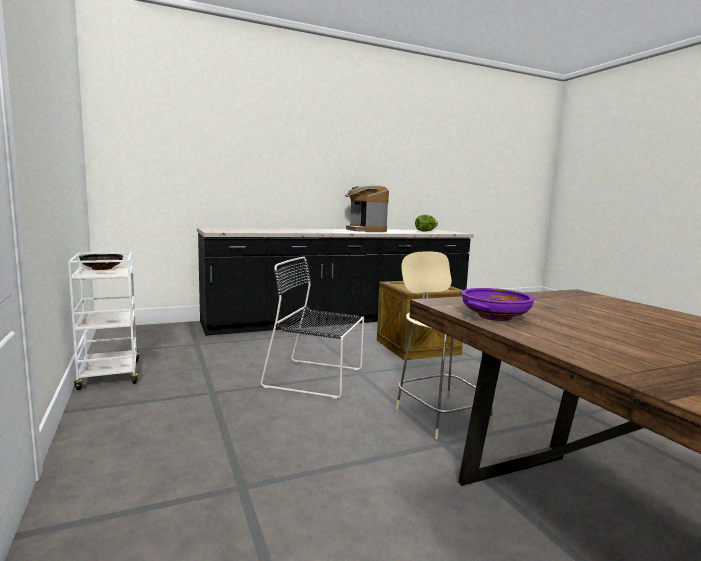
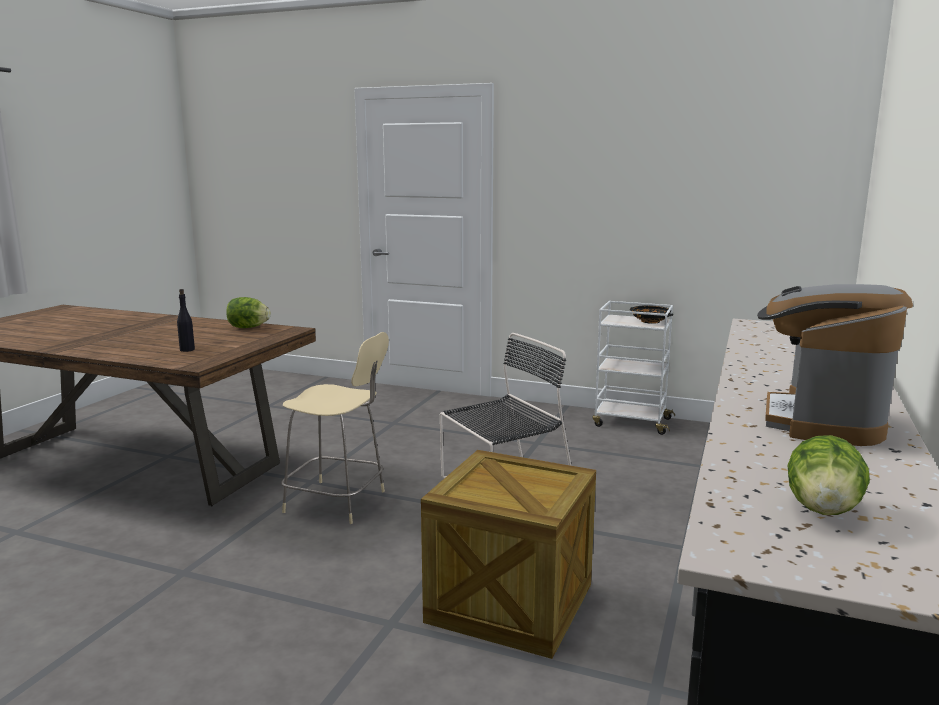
camera: 135 degrees right, 5 degrees up
(366, 230) = (820, 421): coffee machine -> coffee machine turned 90 degrees counterclockwise
(495, 317) = (248, 328): purple bowl -> lettuce
(591, 306) = (187, 350): none -> black bottle

